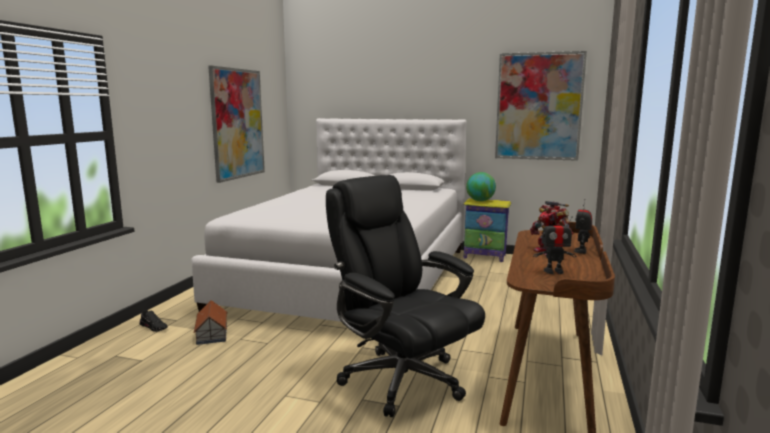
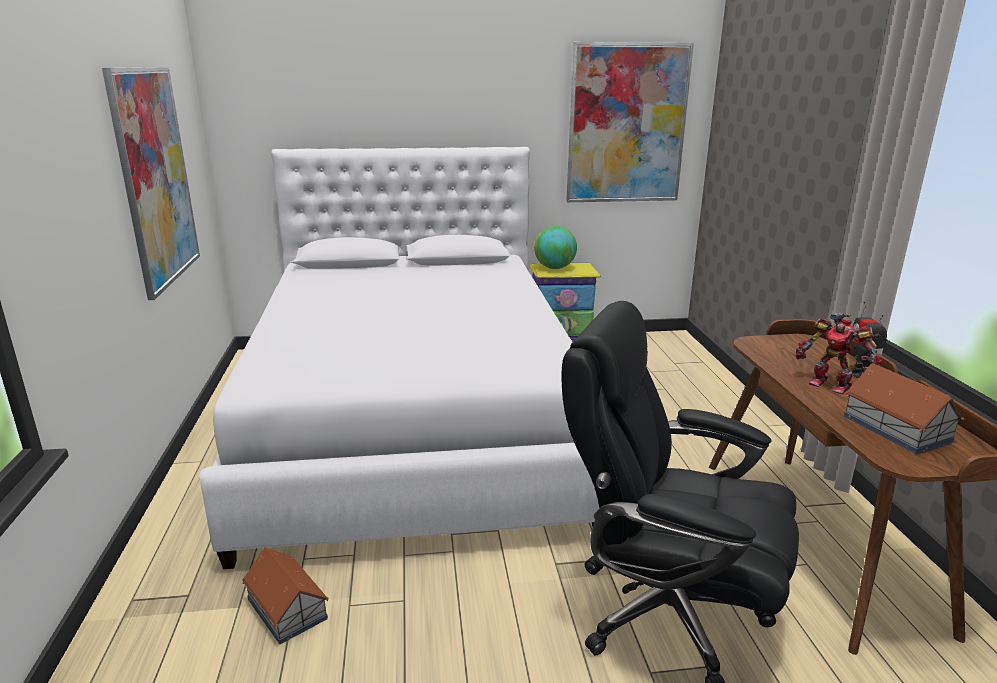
camera: 25 degrees left, 10 degrees up
(154, 327) = (157, 626): black shoe -> none
(553, 271) = (895, 428): toy robot -> toy house

